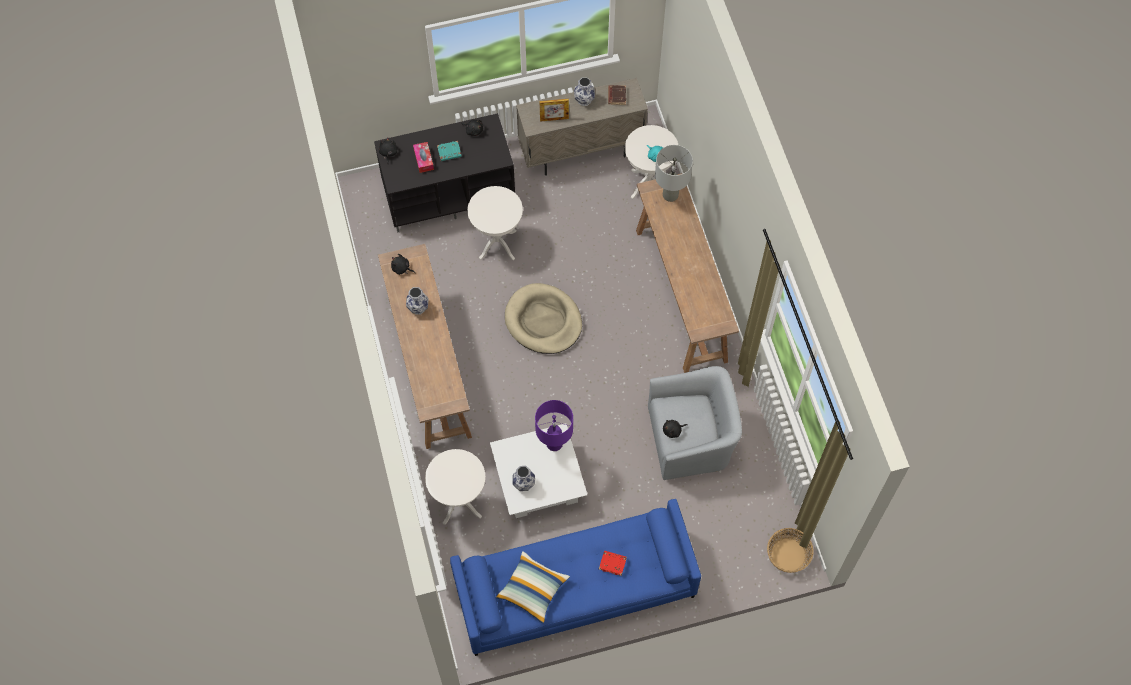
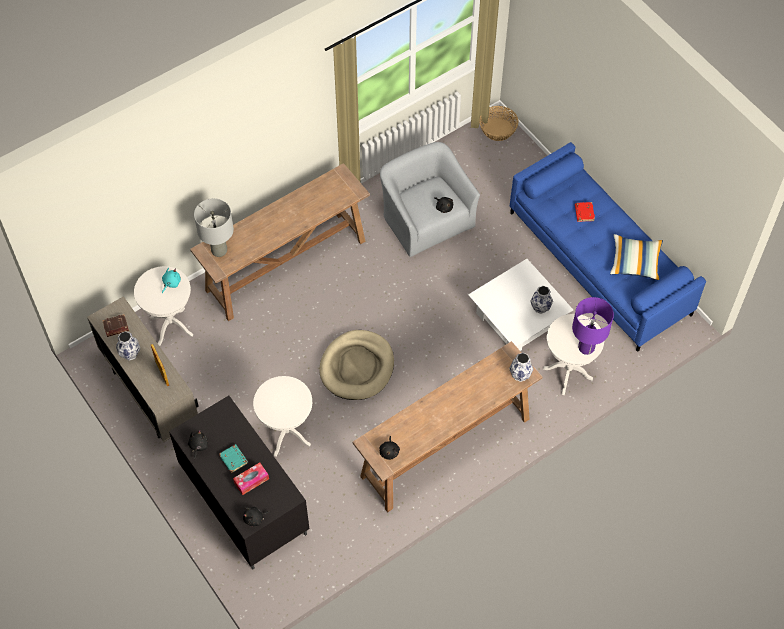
camera: 110 degrees left, 5 degrees down
(418, 308) = (427, 420): vase -> vase (520, 375)
(554, 444) = (492, 296): purple table lamp -> purple table lamp (586, 347)

